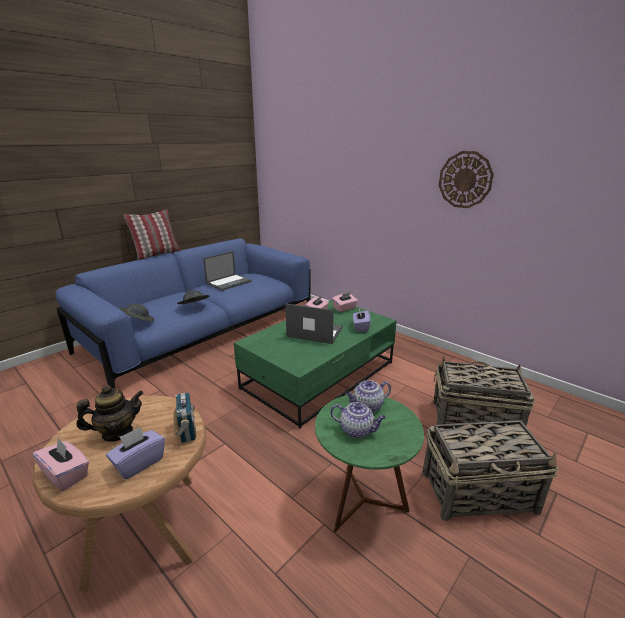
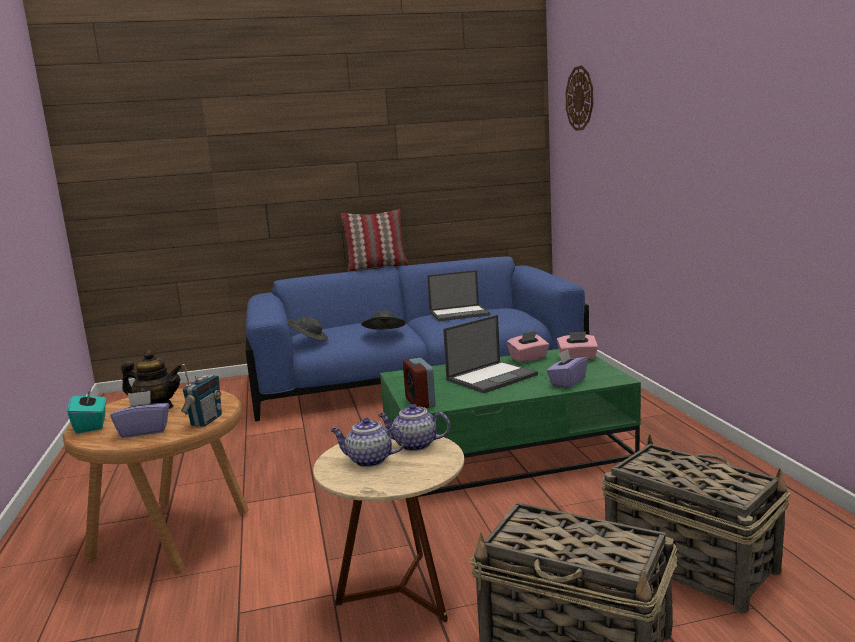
camera: 35 degrees right, 10 degrees down
(66, 474) = (91, 425): pink tissue box -> turquoise tissue box
(294, 363) = (420, 402): none -> alarm clock
(314, 332) = (492, 377): laptop -> laptop turned 90 degrees clockwise
(357, 430) = (369, 460): teapot -> teapot turned 135 degrees clockwise
(363, 502) = (400, 592): green side table -> beige side table
(465, 180) = (776, 140): wall clock -> wall clock (580, 98)

